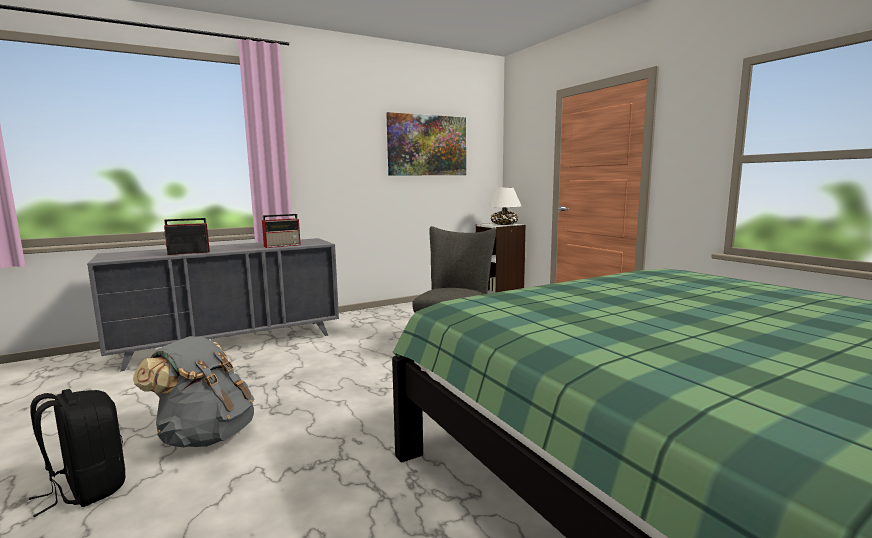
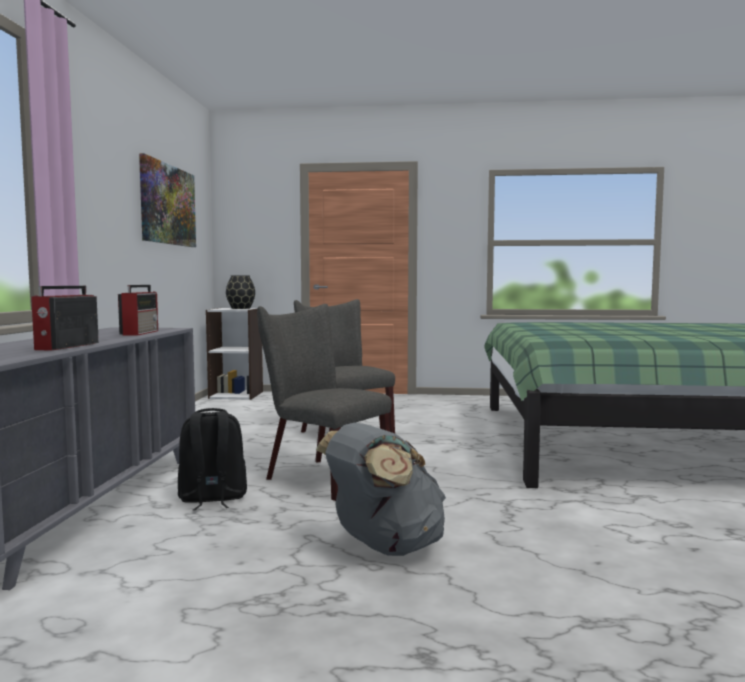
camera: 55 degrees left, 5 degrees down
(87, 489) = (438, 614): black backpack -> black backpack (212, 499)
(339, 374) = (321, 476): none -> grey chair
(504, 224) = (241, 308): white table lamp -> black vase

